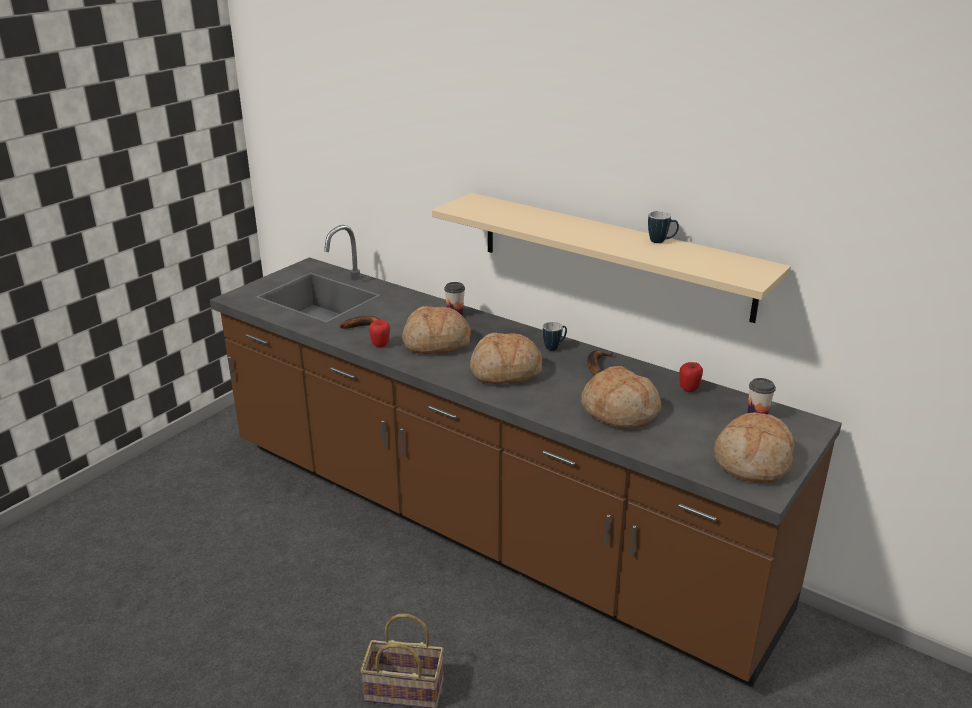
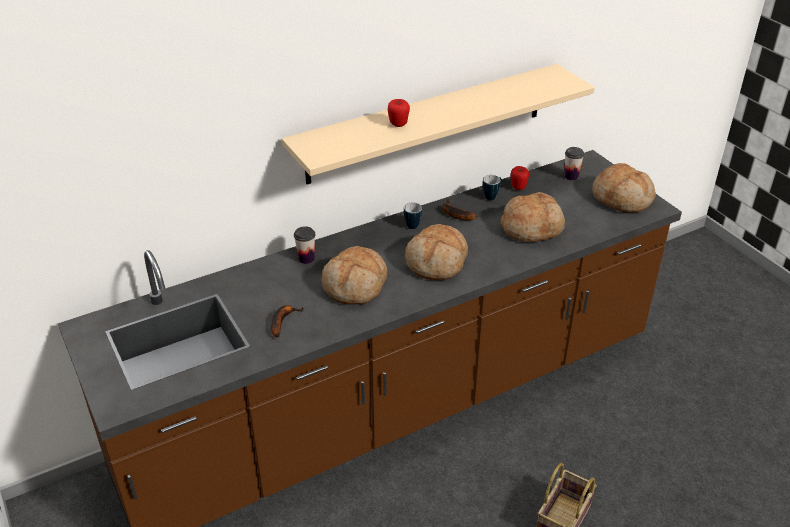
camera: 65 degrees left, 10 degrees up
(380, 345) = (331, 320): apple -> apple (398, 124)
(661, 241) = (480, 91): mug -> mug (492, 196)

